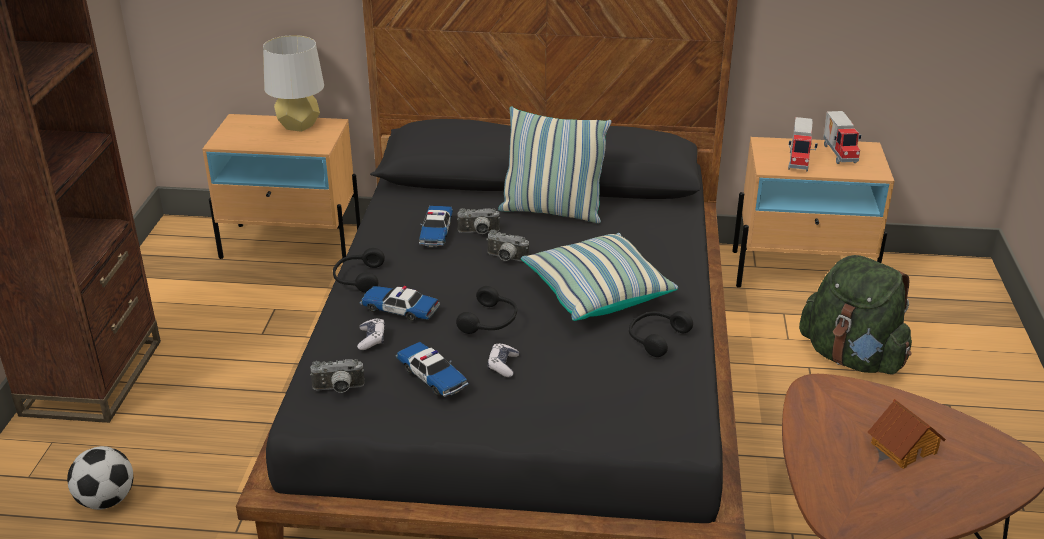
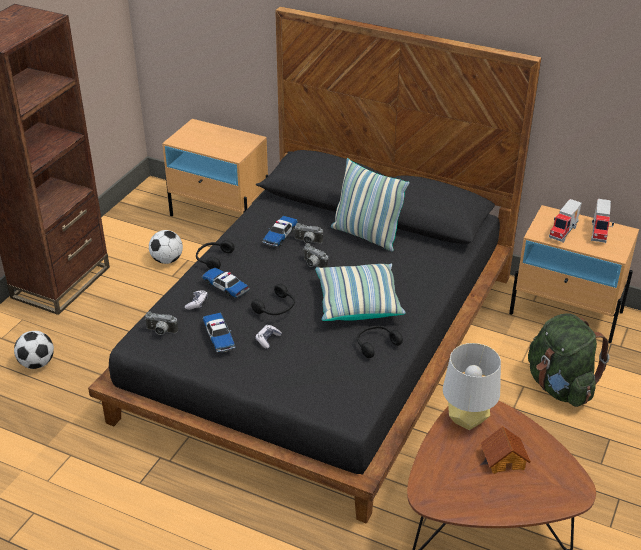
camera: 20 degrees right, 5 degrees up
(244, 315) = (167, 260): none -> football
(298, 126) = (231, 136): grey table lamp -> grey table lamp (467, 420)

